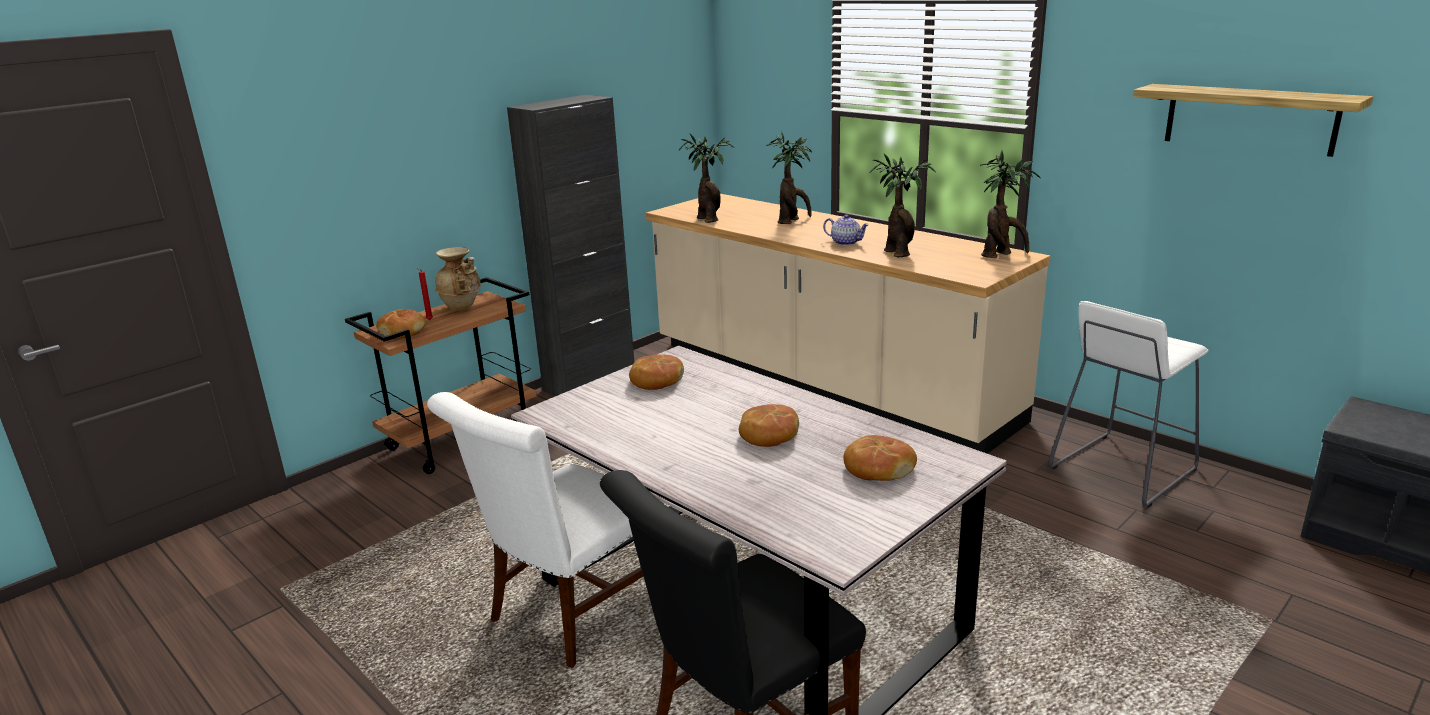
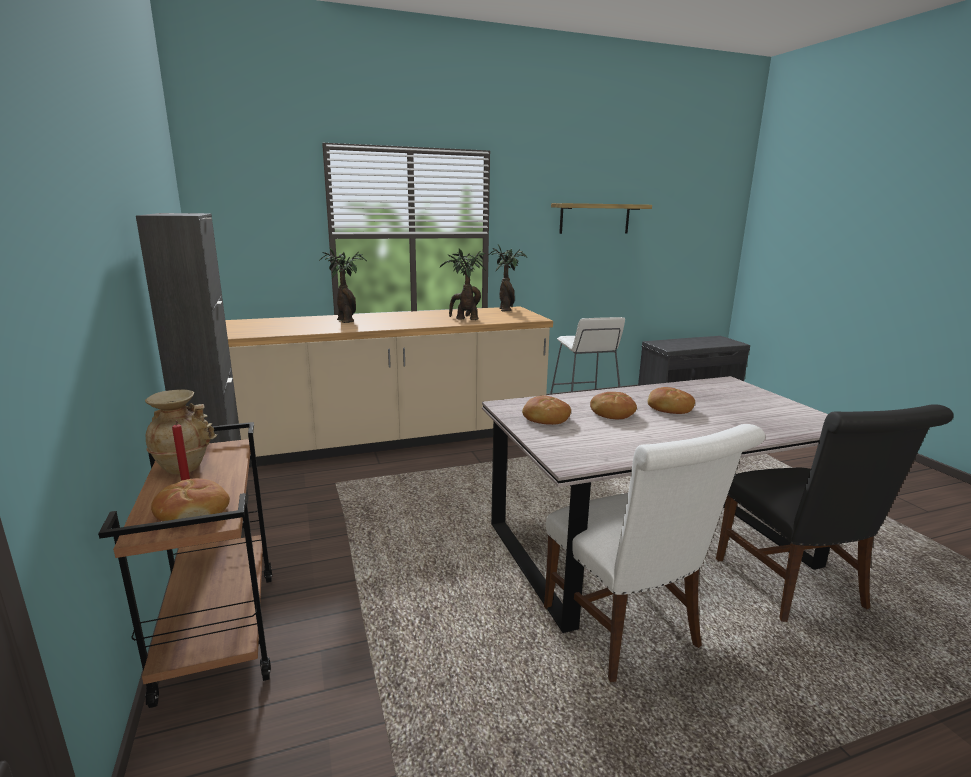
camera: 65 degrees left, 5 degrees down
(707, 219) = (282, 332): potted plant -> none
(846, 242) = (422, 321): teapot -> none
(878, 468) = (730, 397): bread -> bread (612, 413)

